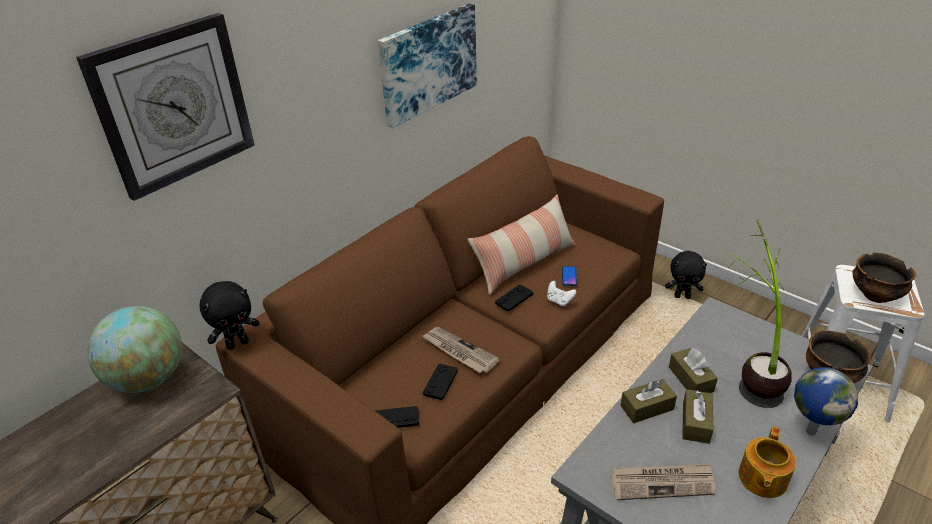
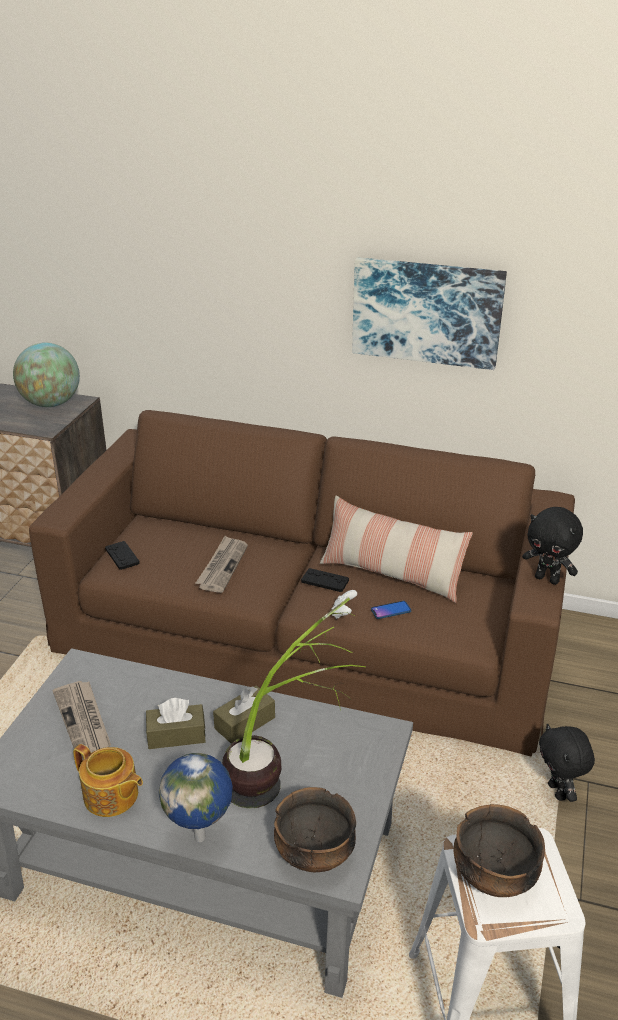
camera: 65 degrees right, 5 degrees down
(173, 105) = (143, 224): wall clock -> none
(238, 343) = (130, 436): black plush toy -> black plush toy (547, 579)
(440, 382) = (176, 566): black game controller -> none
(647, 407) = (184, 695): brown tissue box -> none
(761, 478) = (111, 796): teapot -> teapot turned 150 degrees counterclockwise

